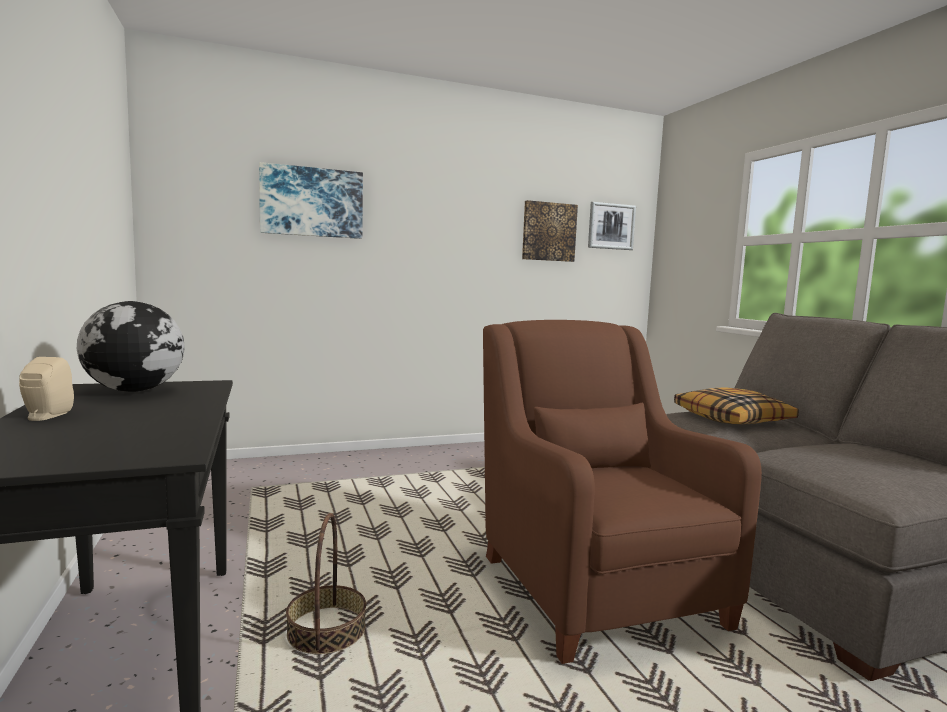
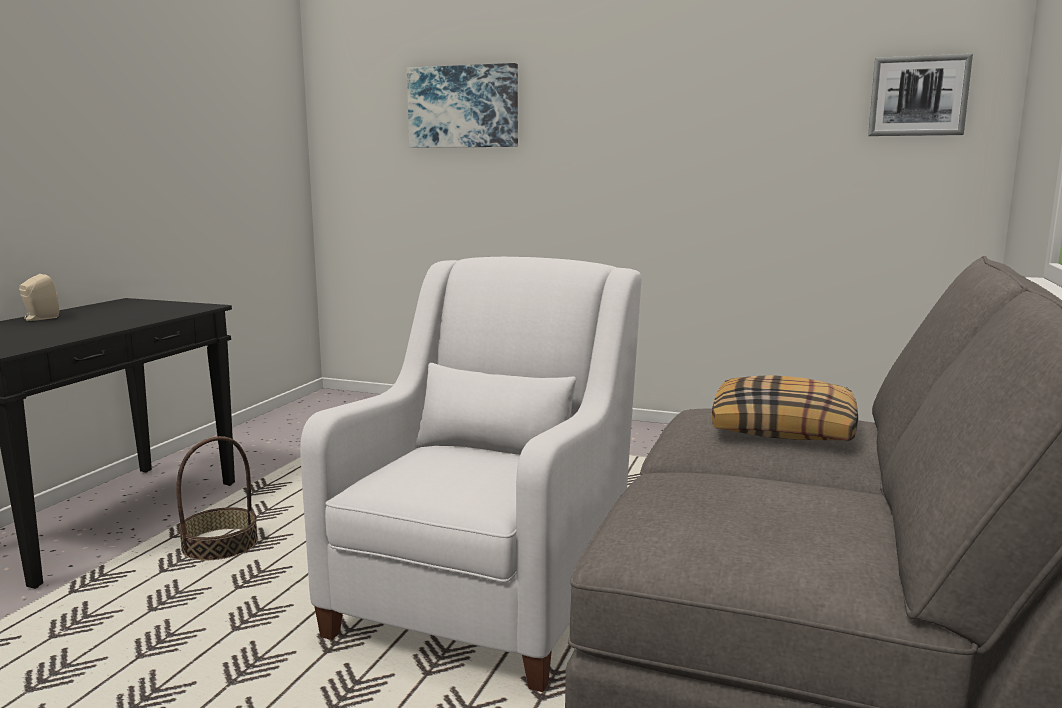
camera: 40 degrees right, 5 degrees up
(135, 391) = (141, 307): globe -> none
(548, 232) = (792, 116): picture -> none
(593, 584) = (488, 595): brown armchair -> white armchair

